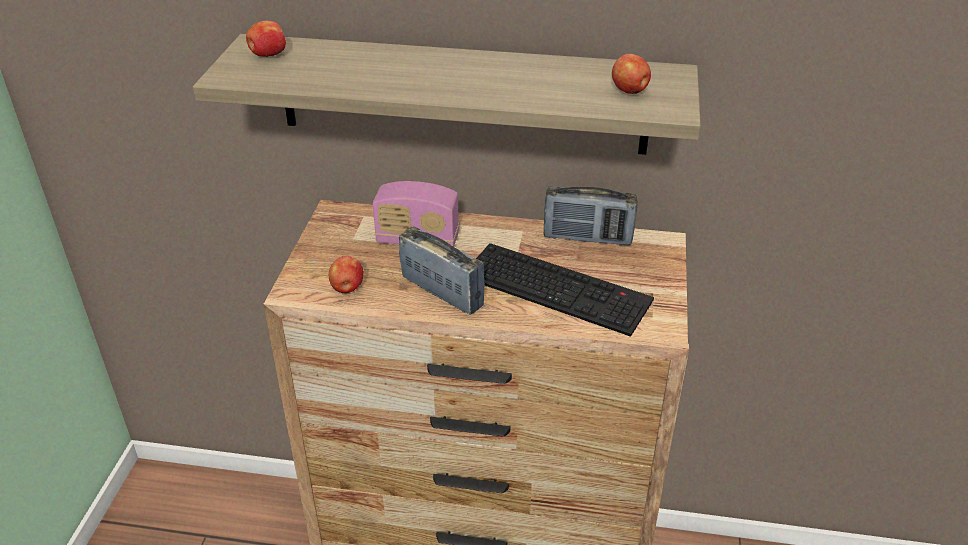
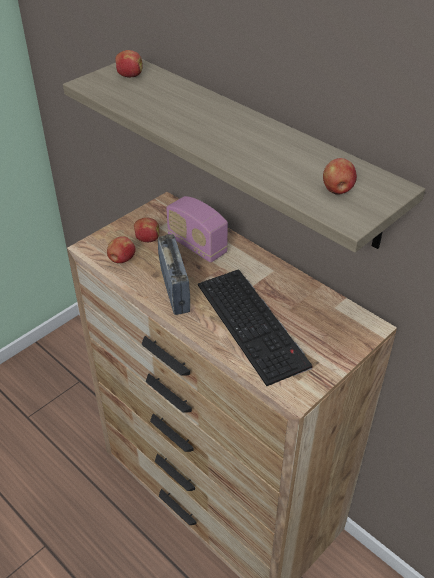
camera: 35 degrees right, 5 degrees up
(353, 256) = (147, 239): none -> apple
(587, 238) = (315, 296): radio -> none

